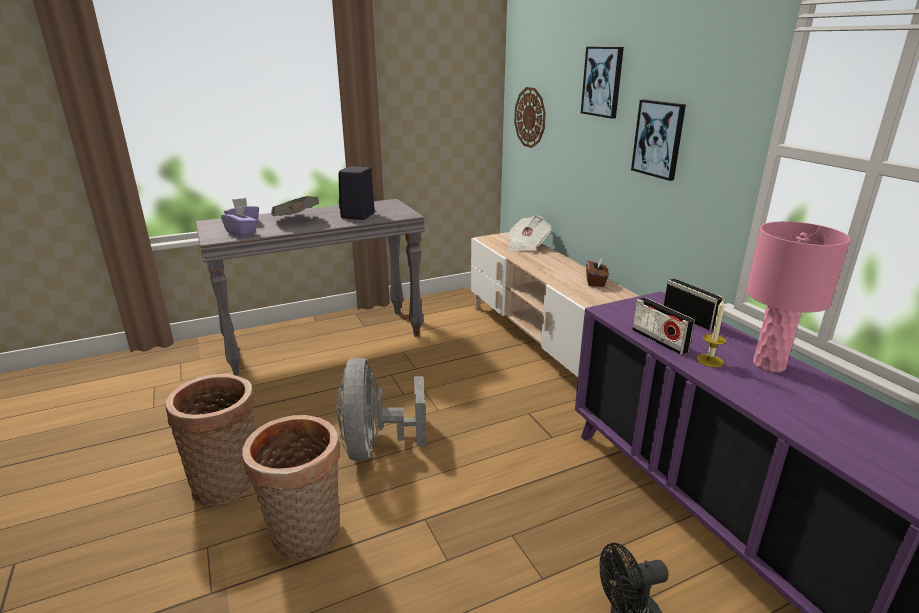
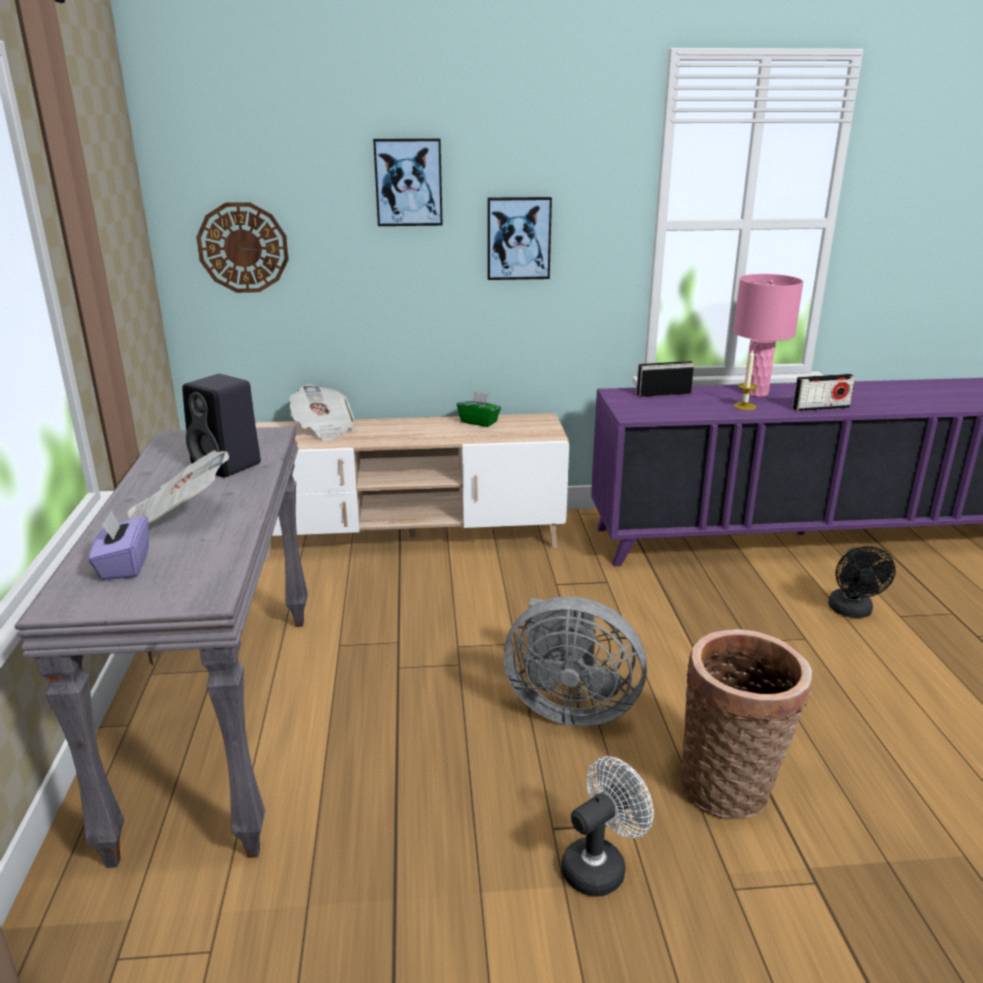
camera: 70 degrees left, 0 degrees up
(228, 483) = (600, 865): basket -> white fan
(241, 232) = (197, 568): purple tissue box -> none
(595, 282) = (479, 422): brown tissue box -> green tissue box
(659, 340) = (703, 412): radio -> radio (820, 408)

